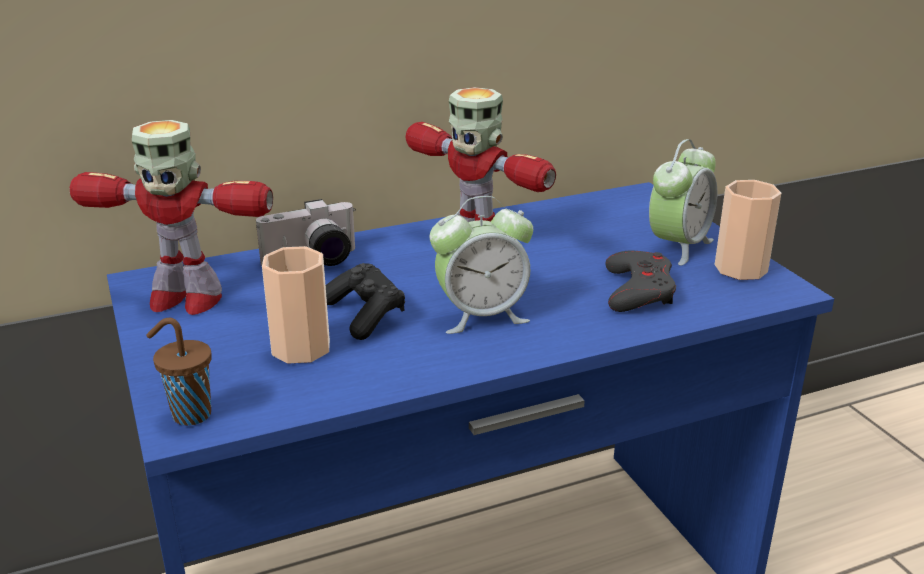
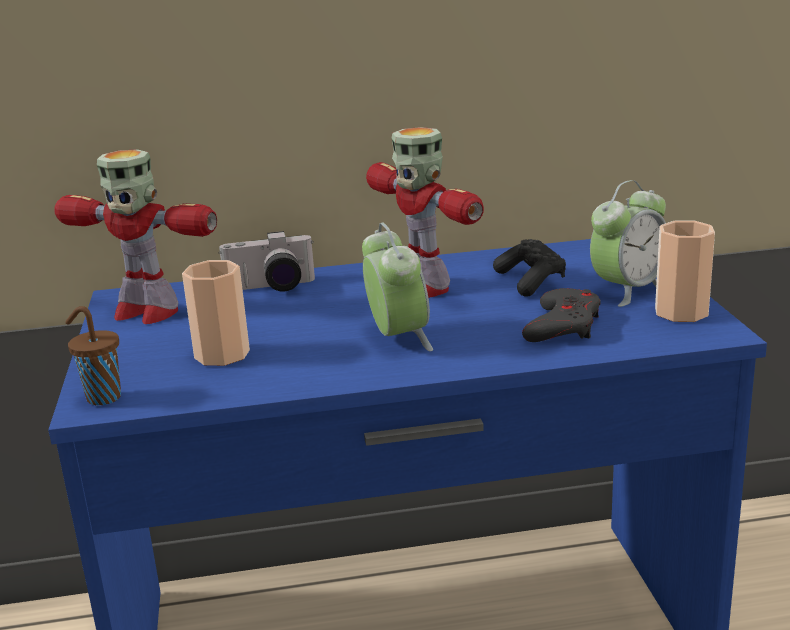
camera: 15 degrees right, 5 degrees down
(364, 315) = (292, 332): black game controller -> black game controller (530, 281)
(481, 316) = (398, 338): alarm clock -> alarm clock turned 105 degrees counterclockwise

